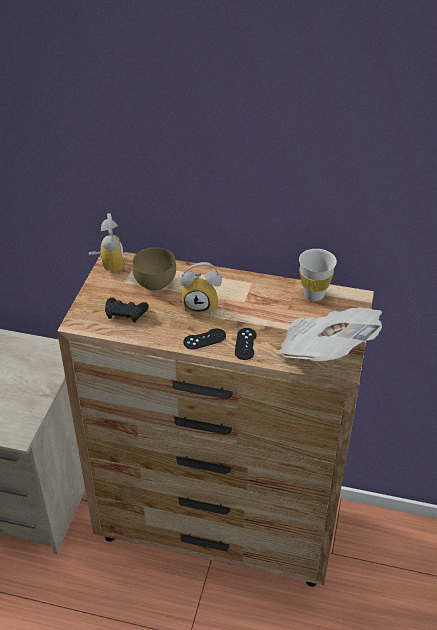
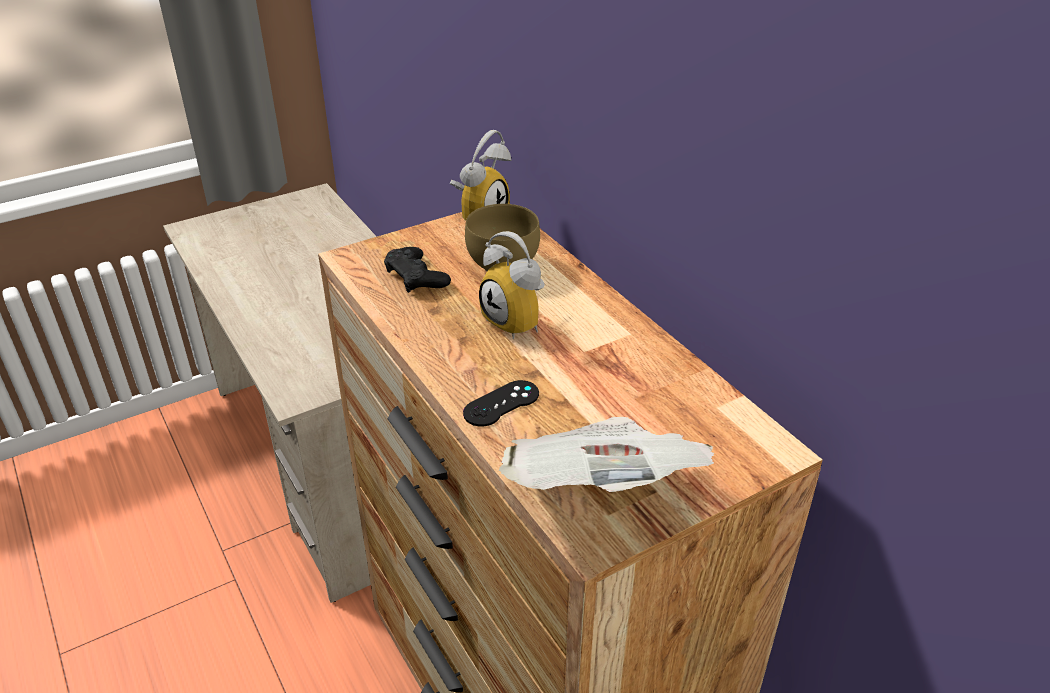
camera: 45 degrees right, 5 degrees down
(204, 339) = (458, 363): black game controller -> none
(314, 295) = (704, 403): white cup -> none

